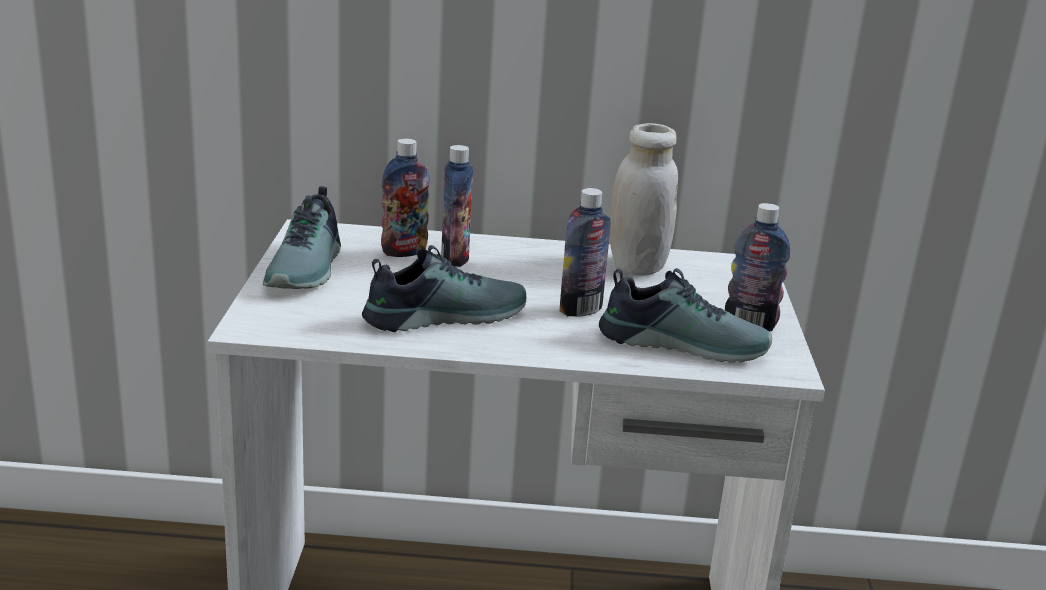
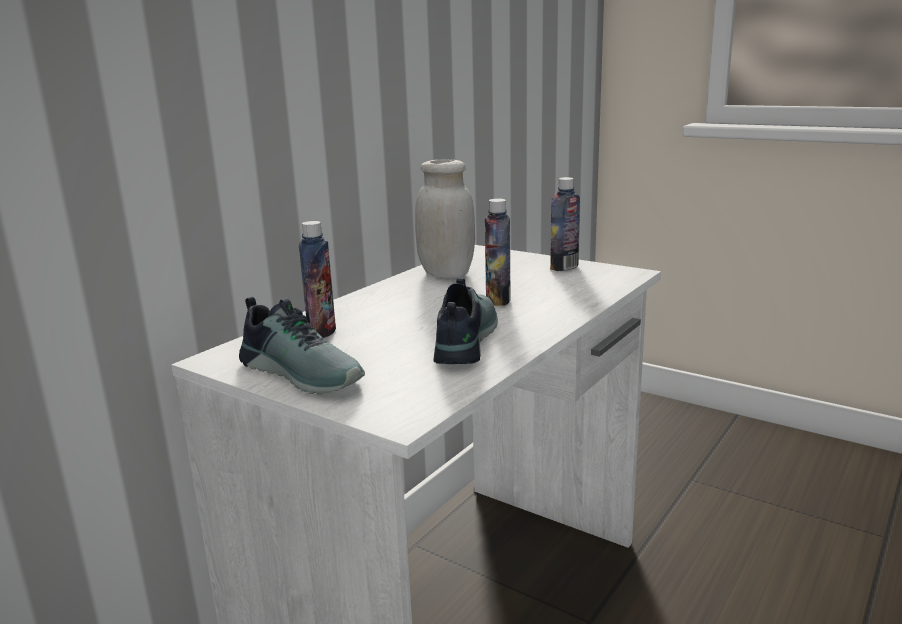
camera: 55 degrees left, 5 degrees down
(454, 258) = (361, 318): bottle -> none
(683, 342) = (575, 286): shoe -> none

